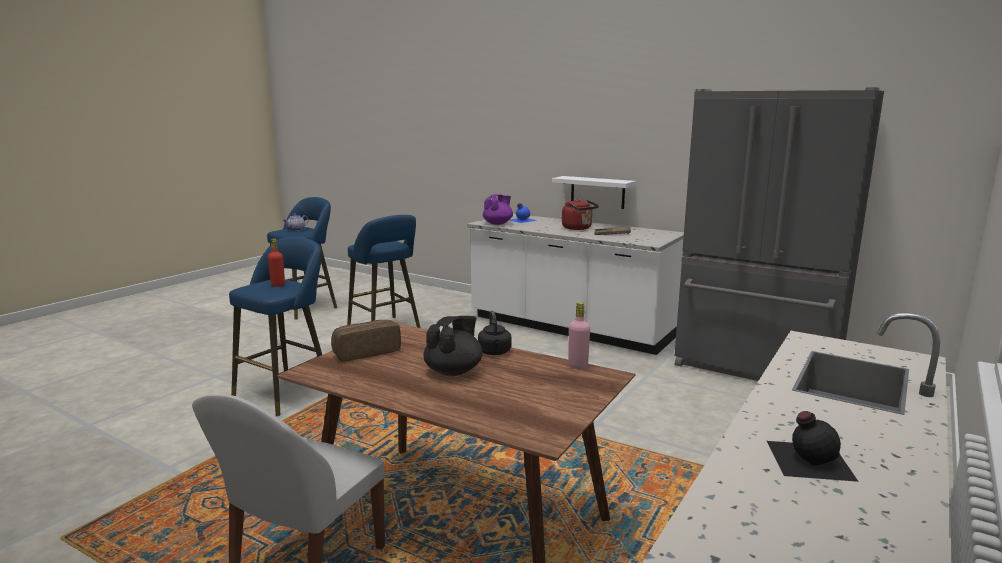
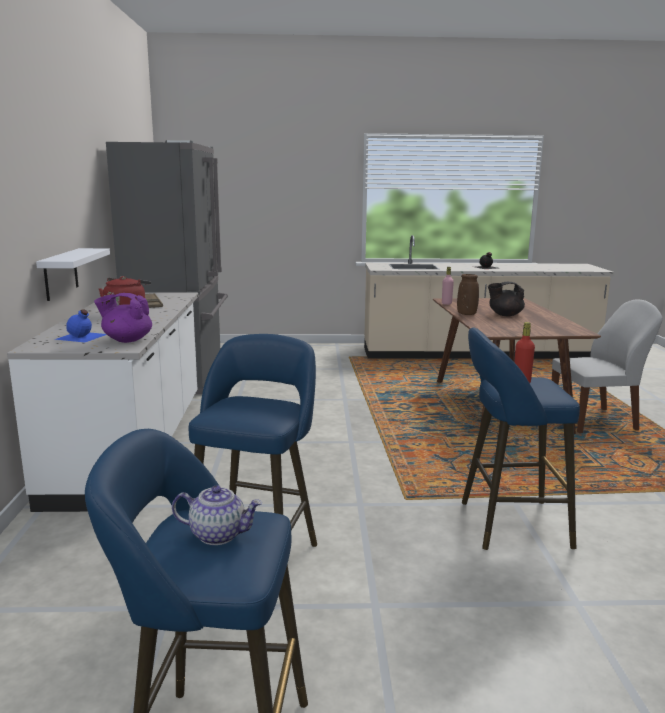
camera: 125 degrees left, 0 degrees up
(366, 352) = (533, 330): bread -> none
(495, 352) = (466, 314): black kettle -> brown vase

